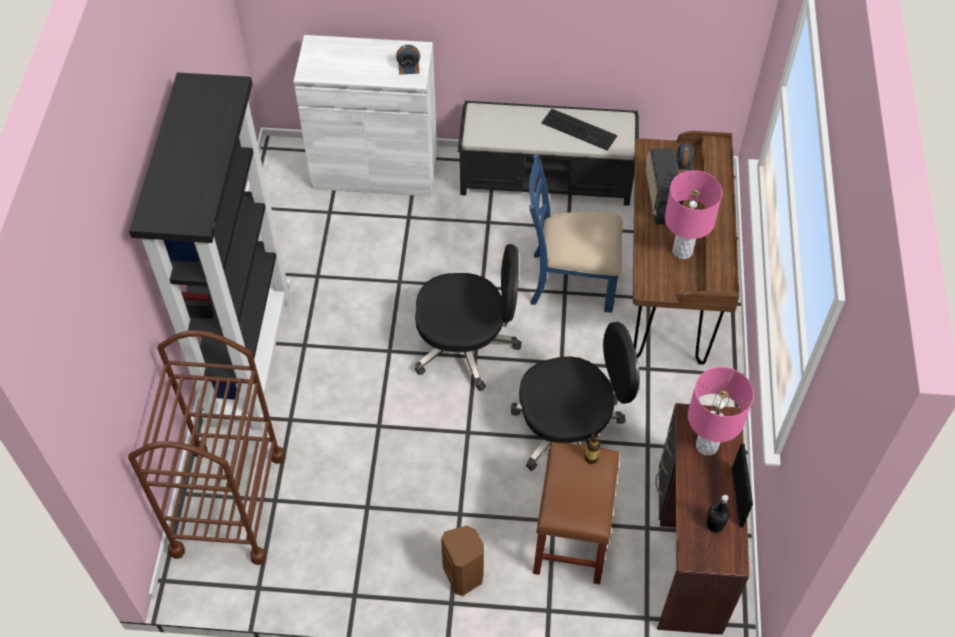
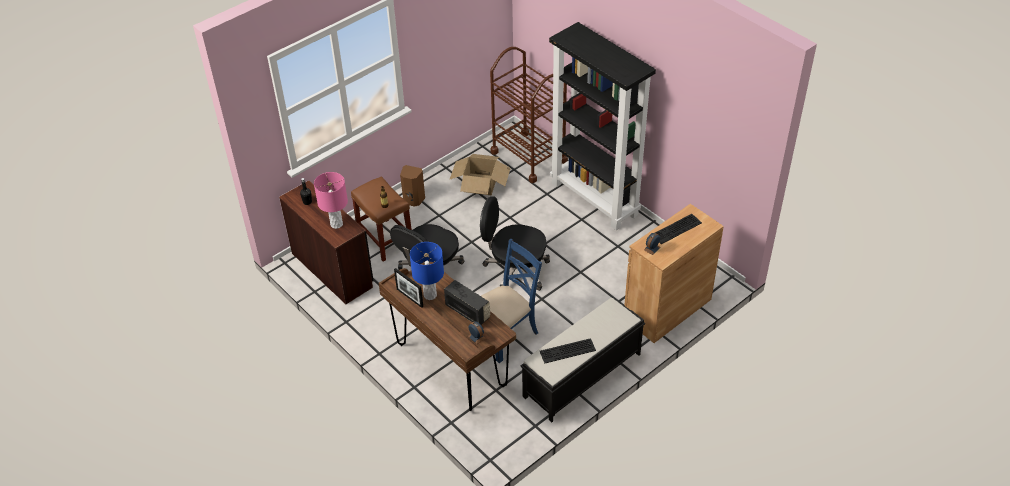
camera: 135 degrees right, 10 degrees down
(347, 516) = (480, 184): none -> cardboard box
(354, 66) = (676, 229): none -> keyboard
(375, 170) = (667, 309): white cabinet -> brown cabinet
(466, 345) = (515, 270): black office chair -> black office chair turned 60 degrees clockwise
(682, 251) = (430, 295): pink table lamp -> blue table lamp
(737, 497) = (307, 216): picture frame -> picture frame (409, 298)

